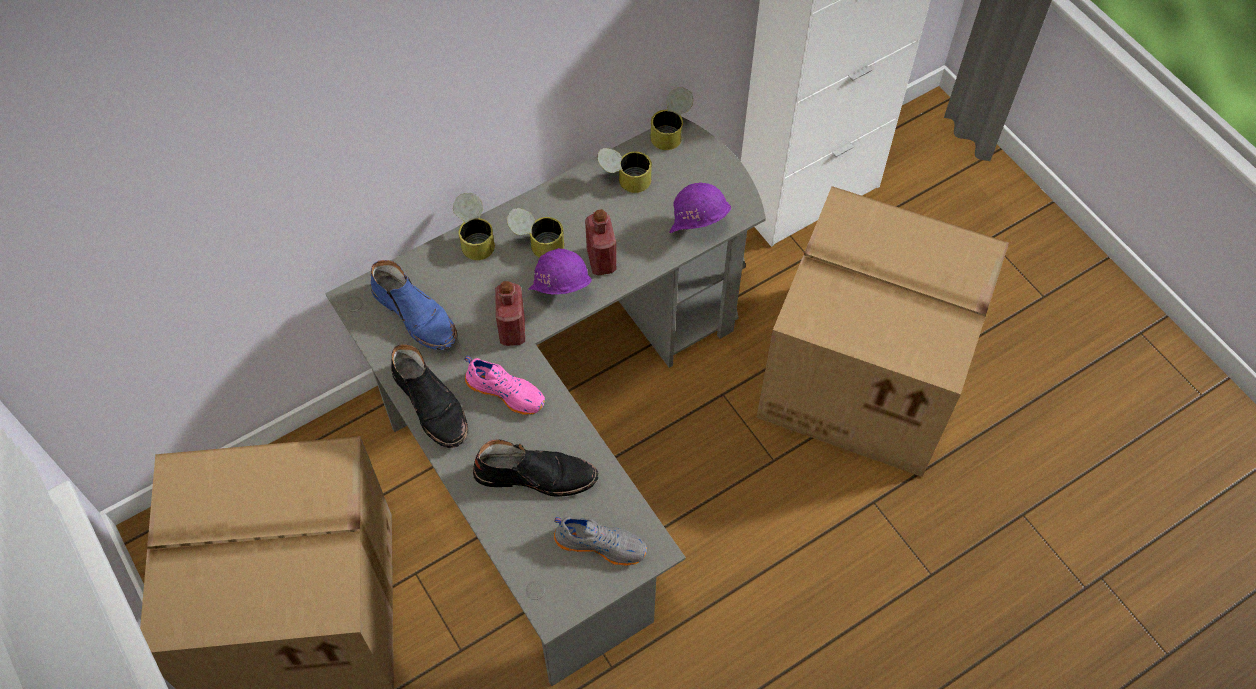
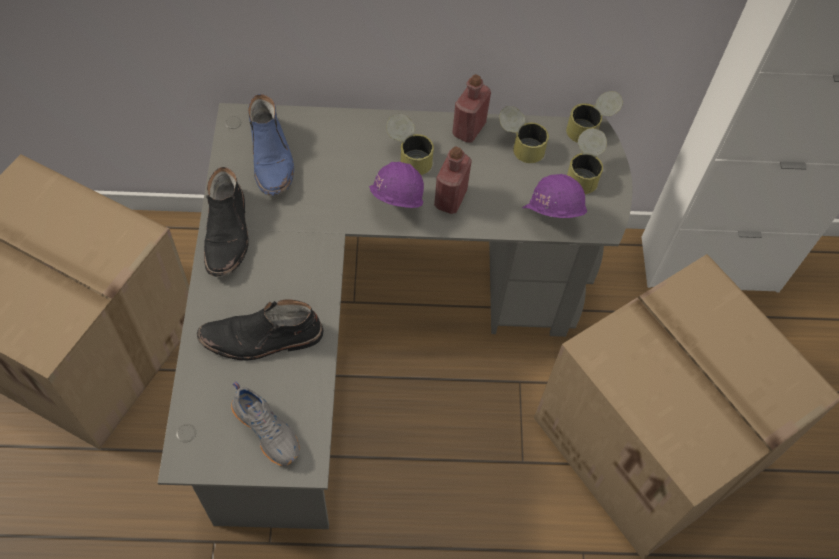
camera: 30 degrees right, 0 degrees up
(475, 238) = (364, 125): can -> can (584, 173)
(507, 391) = (292, 258): pink shoe -> none
(512, 330) = (335, 212): red bottle -> red bottle (469, 129)
(536, 475) = (261, 339): black boot -> black boot turned 135 degrees clockwise

